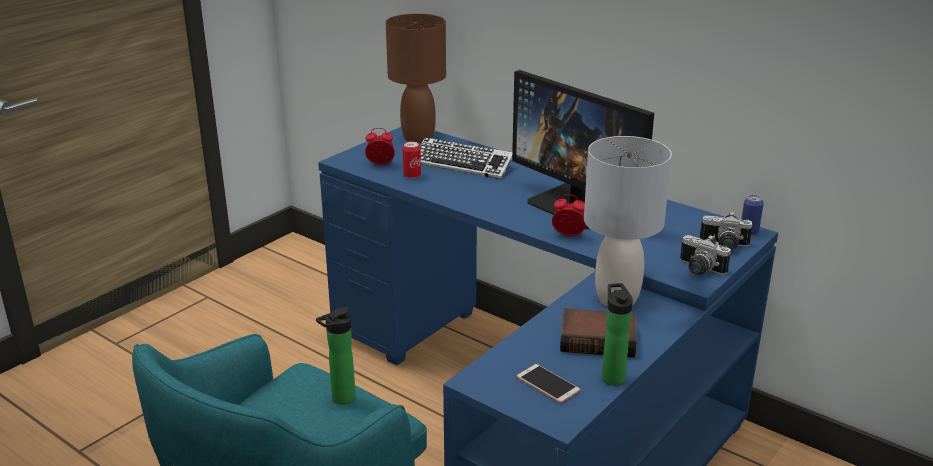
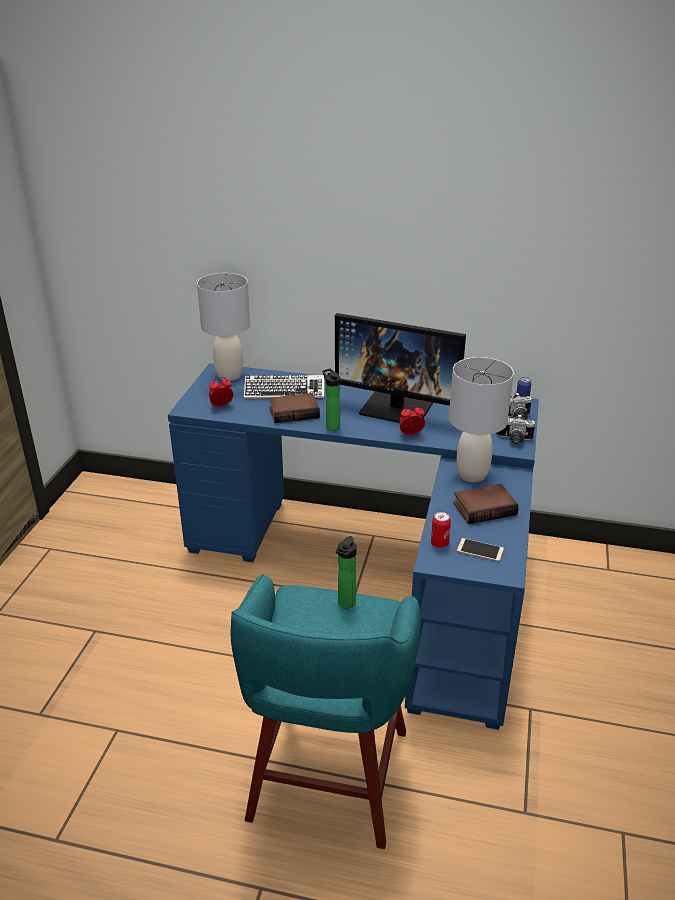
camera: 25 degrees left, 5 degrees up
(412, 176) = (255, 410): can -> can (439, 544)
(419, 138) = (229, 375): brown table lamp -> grey table lamp
(454, 185) = (294, 412): none -> book
(612, 376) = (514, 532): bottle -> bottle (331, 426)

